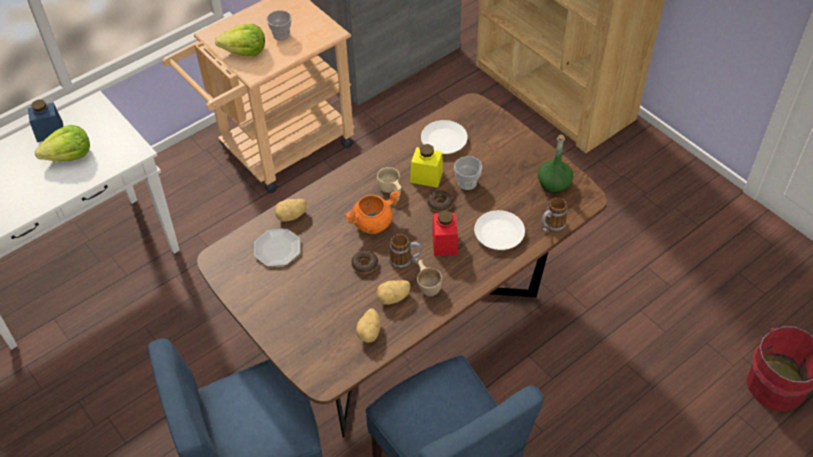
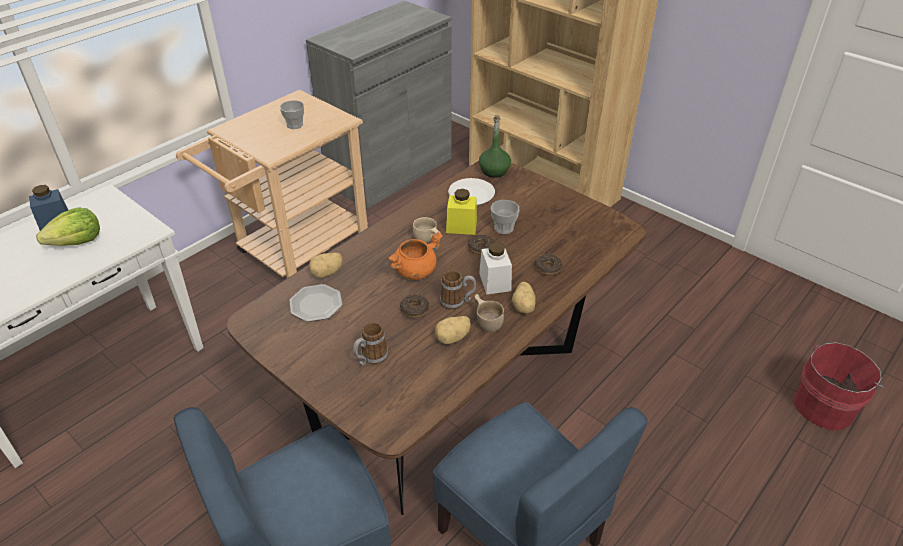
camera: 10 degrees left, 10 degrees down
(245, 52) = (260, 140): lettuce -> none
(370, 332) = (434, 374): potato -> potato (524, 306)
(444, 243) = (495, 282): red jar -> white jar
(498, 233) = (547, 268): white plate -> donut
(551, 226) = (599, 257): mug -> mug (370, 359)
(554, 183) = (589, 221): green bottle -> green bottle (494, 171)

